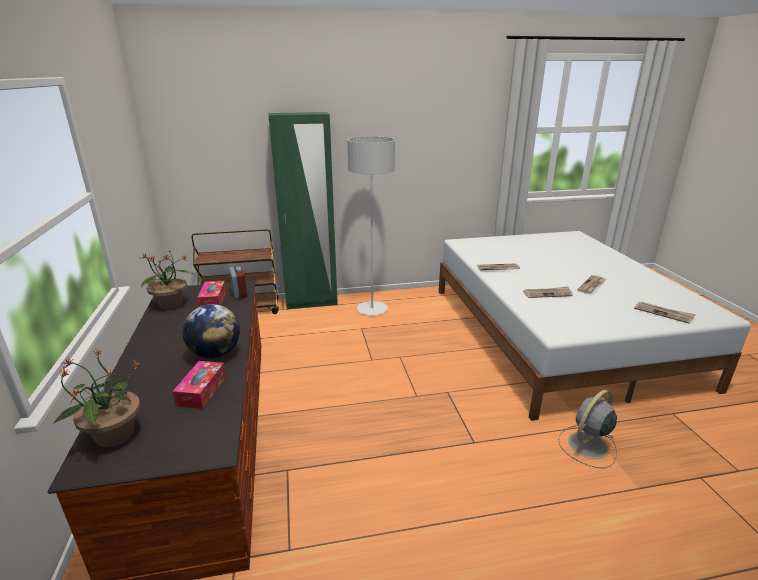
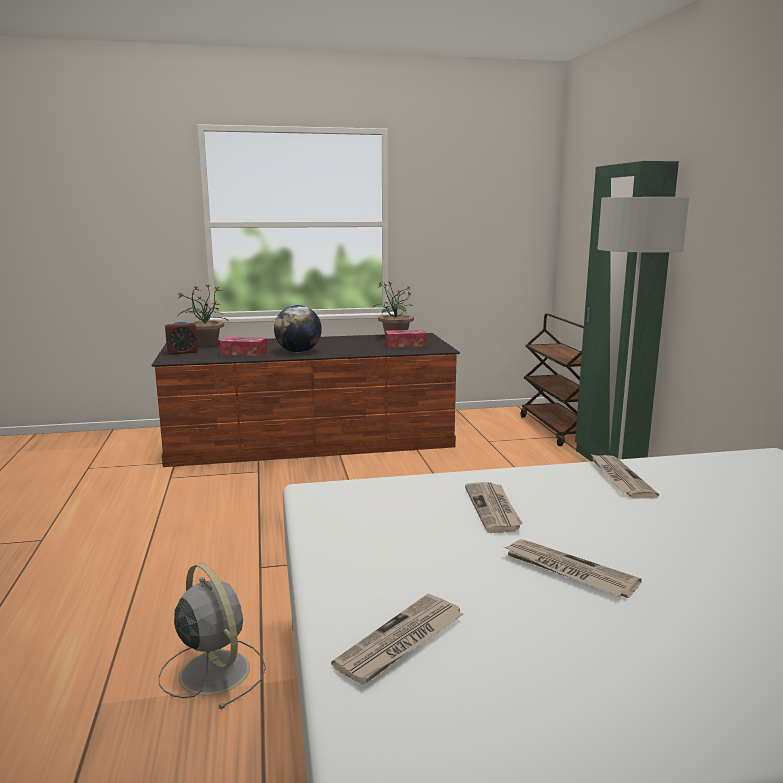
camera: 90 degrees right, 10 degrees down
(239, 293) = (421, 349): alarm clock -> alarm clock (182, 352)

